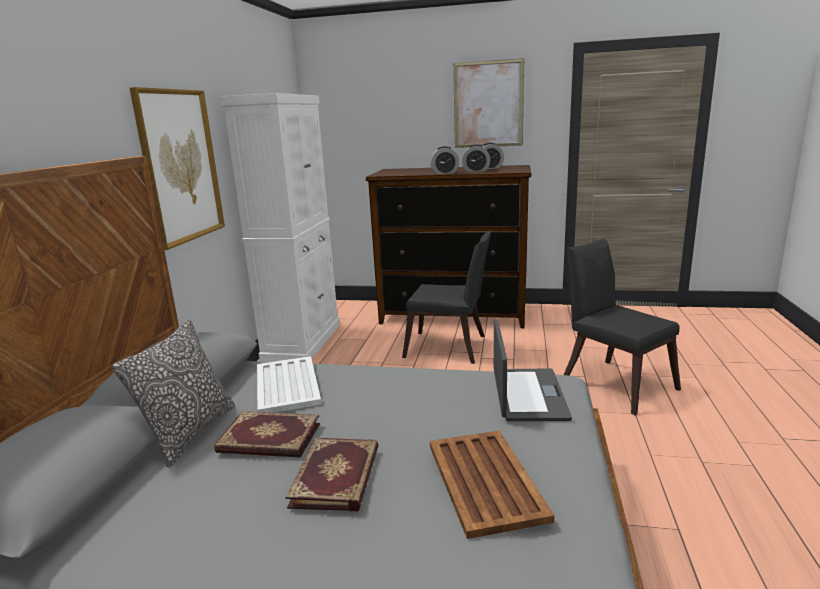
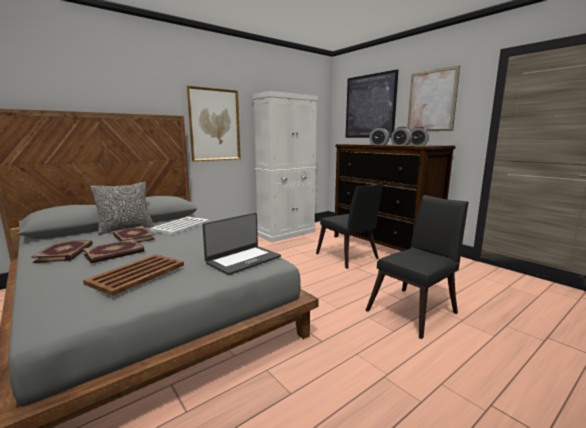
camera: 40 degrees right, 5 degrees down
(232, 527) = (65, 253): none -> book
(384, 110) = (370, 106): none -> picture
(614, 382) = (415, 310): black chair -> black chair turned 45 degrees clockwise

